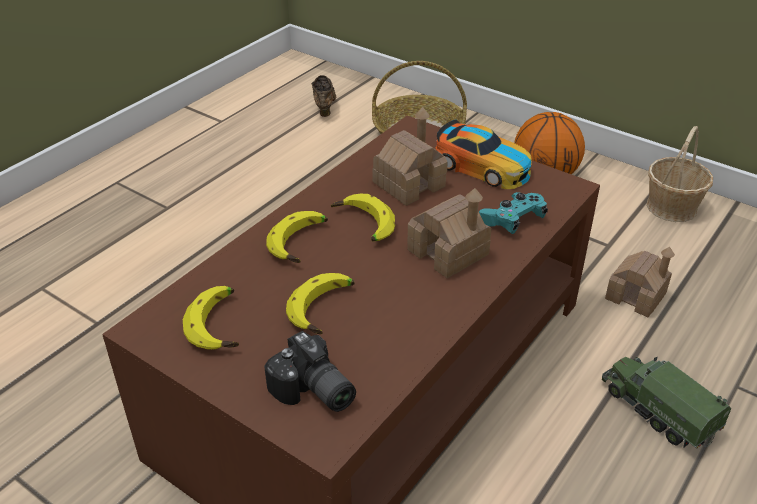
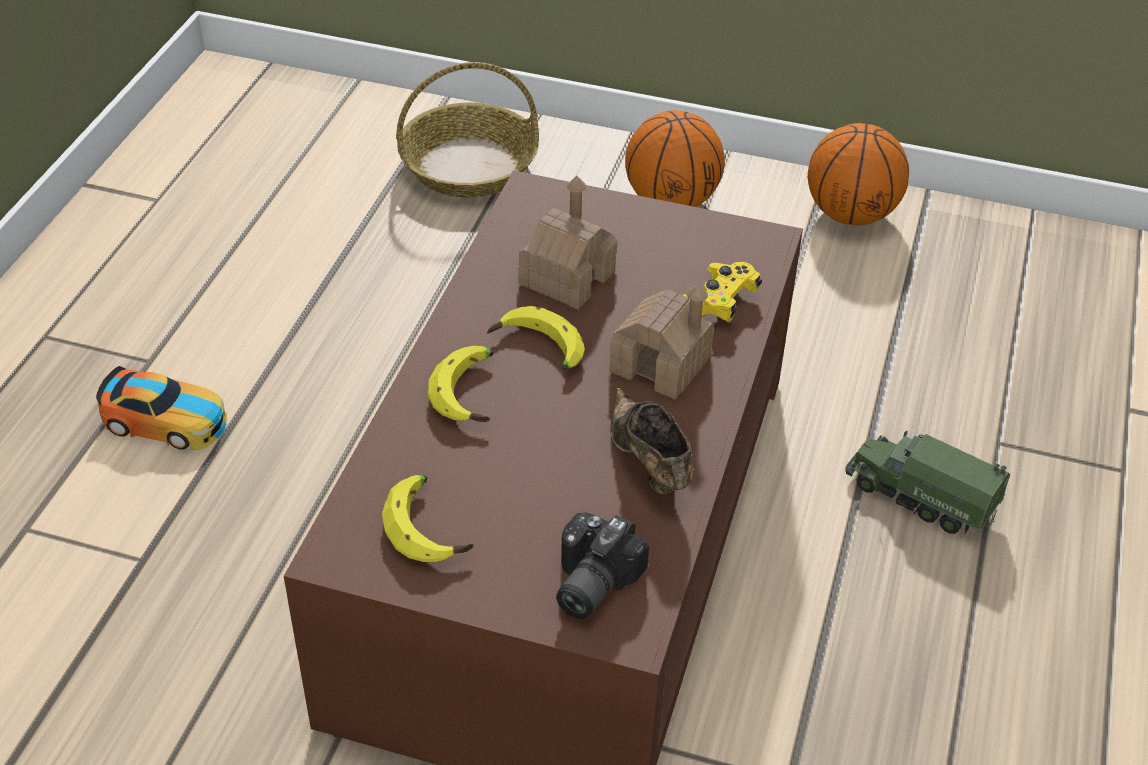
camera: 20 degrees left, 5 degrees up
(312, 393) = (588, 582): camera -> camera turned 90 degrees clockwise
(324, 107) = (308, 146): brown shoe -> brown shoe (648, 463)
(325, 310) = (548, 475): banana -> none
(483, 166) = (649, 231): toy car -> toy car (166, 420)
(512, 220) = (719, 302): turquoise game controller -> yellow game controller
(636, 296) = (847, 352): toy house -> none
(672, 207) = (851, 214): basket -> basketball

